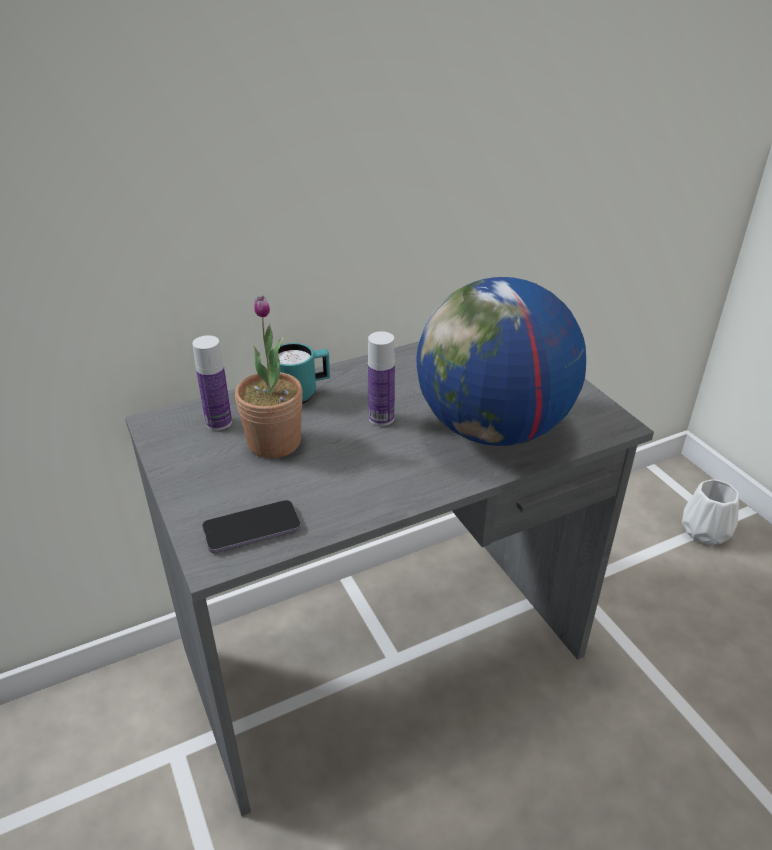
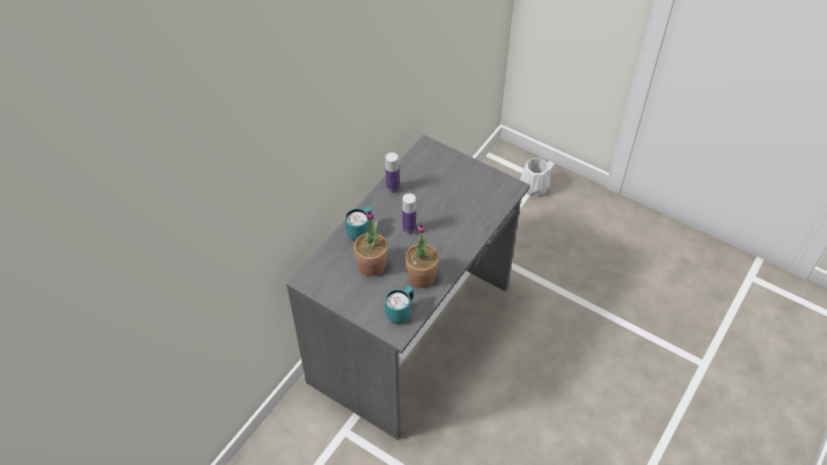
camera: 30 degrees left, 15 degrees up
(219, 422) = (335, 266): bottle -> bottle (392, 189)
(252, 528) = (400, 312): phone -> turquoise mug
(340, 489) = (421, 276): none -> potted plant
(493, 429) = (463, 214): globe -> none

